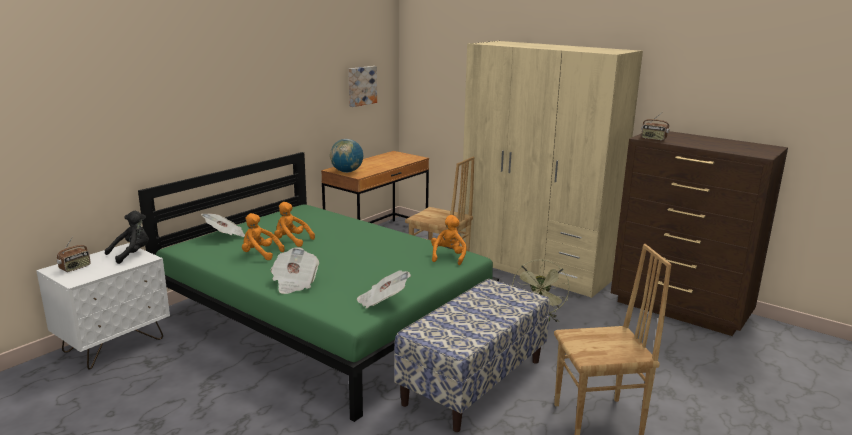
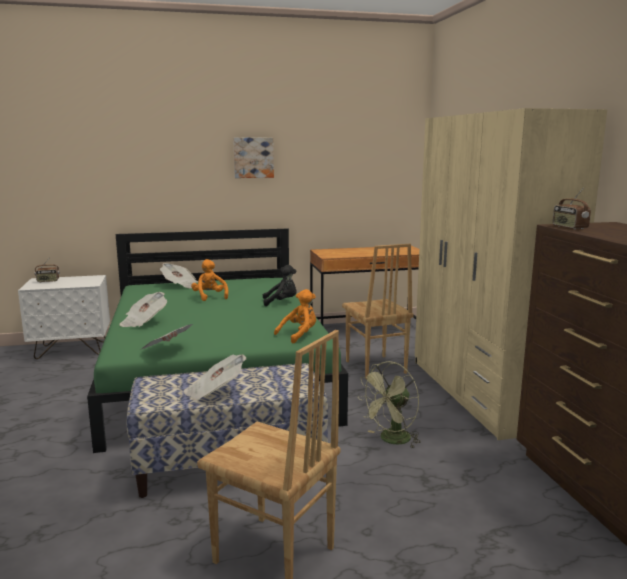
camera: 40 degrees right, 5 degrees down
(132, 254) = (90, 280): black plush toy -> black plush toy (281, 302)
(260, 254) = (171, 300): orange plush toy -> none
(347, 172) = (326, 253): globe -> none
(361, 85) = (371, 173): picture -> picture (253, 157)
(481, 322) = (215, 392): none -> newspaper

